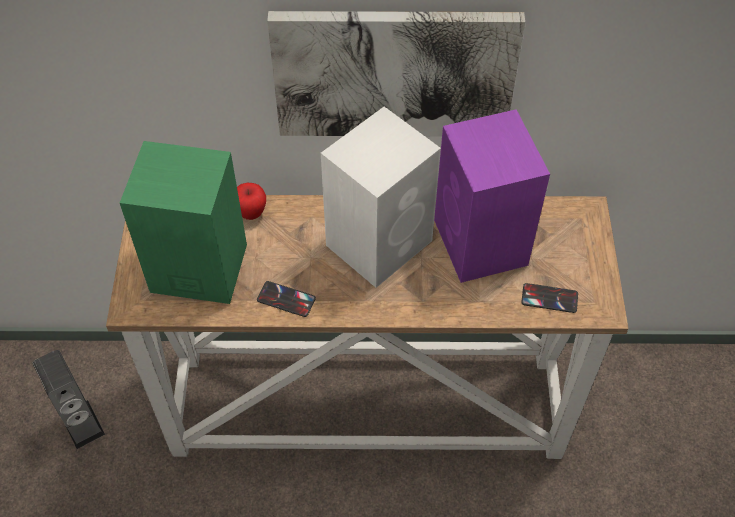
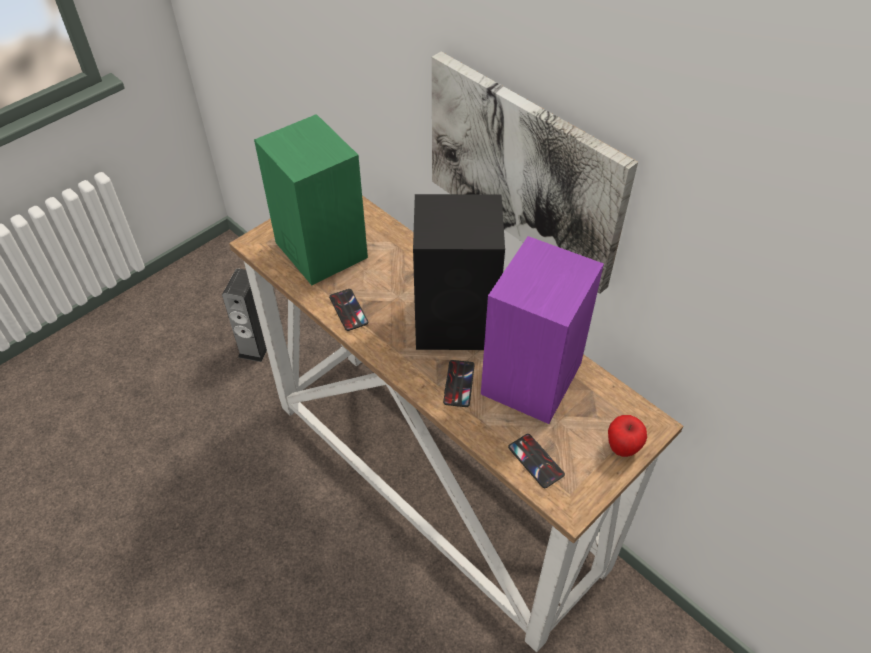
camera: 45 degrees right, 5 degrees down
(251, 213) = (395, 240): apple -> apple (622, 448)
(381, 241) = (458, 322): white speaker -> black speaker
(437, 287) = (459, 383): none -> phone

